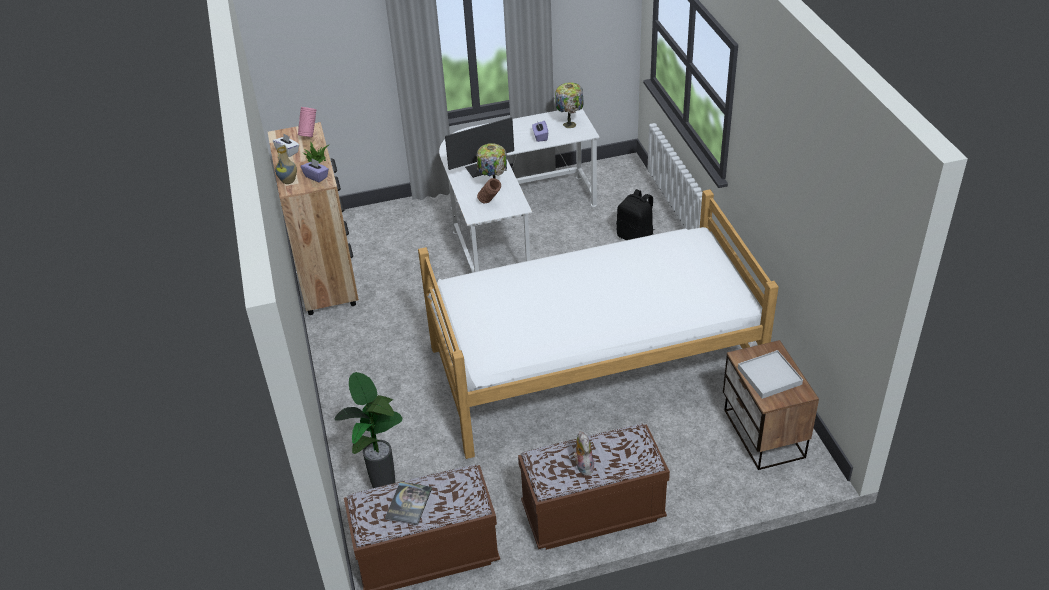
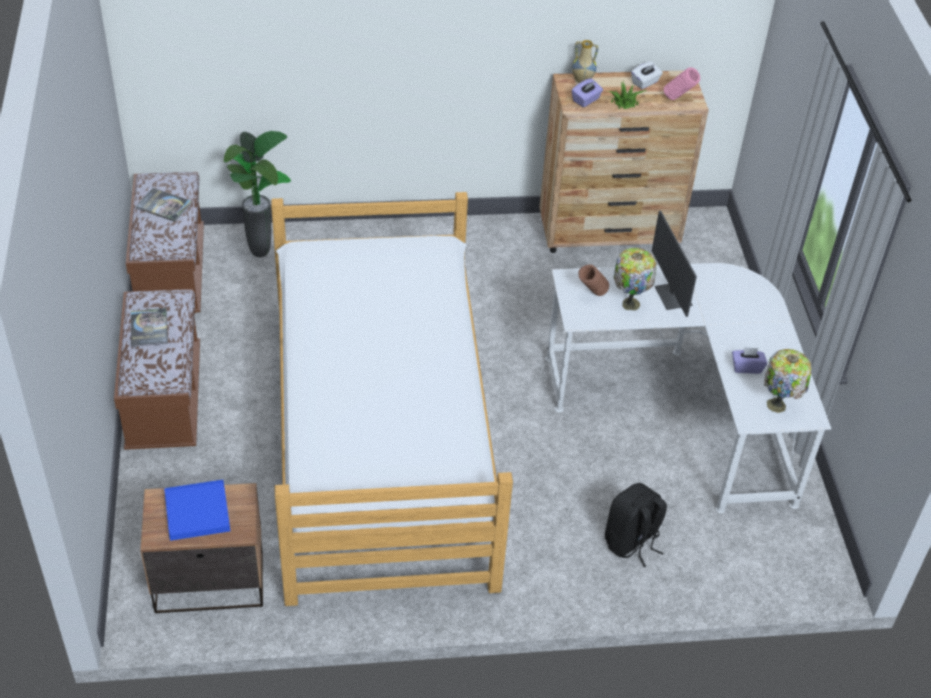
camera: 95 degrees right, 5 degrees up
(583, 466) = (149, 328): plush toy -> book
(769, 376) = (197, 512): white tray -> blue tray

